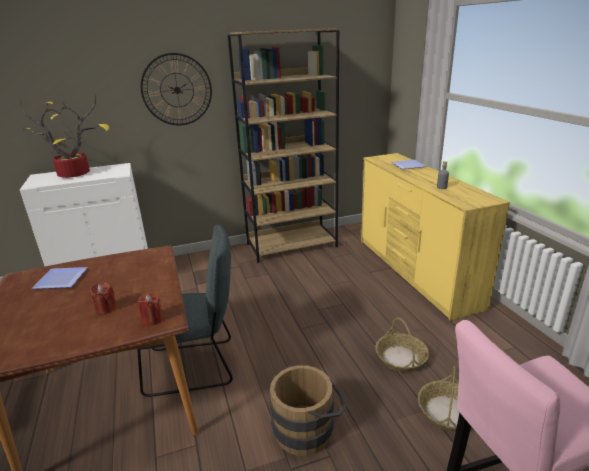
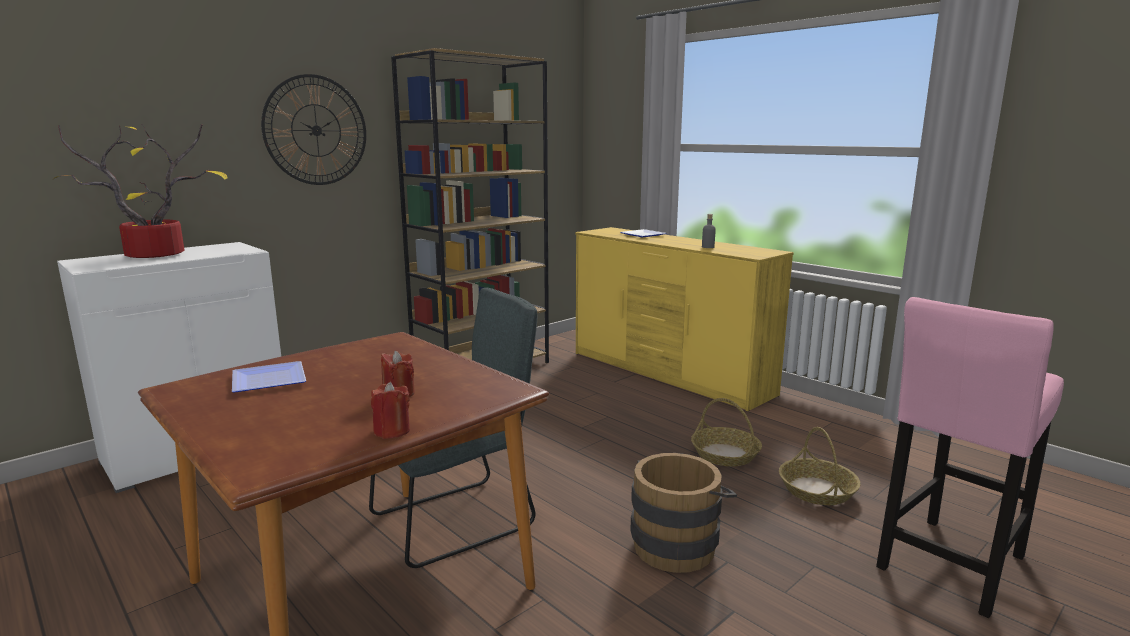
camera: 25 degrees left, 10 degrees down
(152, 319) = (489, 392): red candle -> red candle (392, 431)

